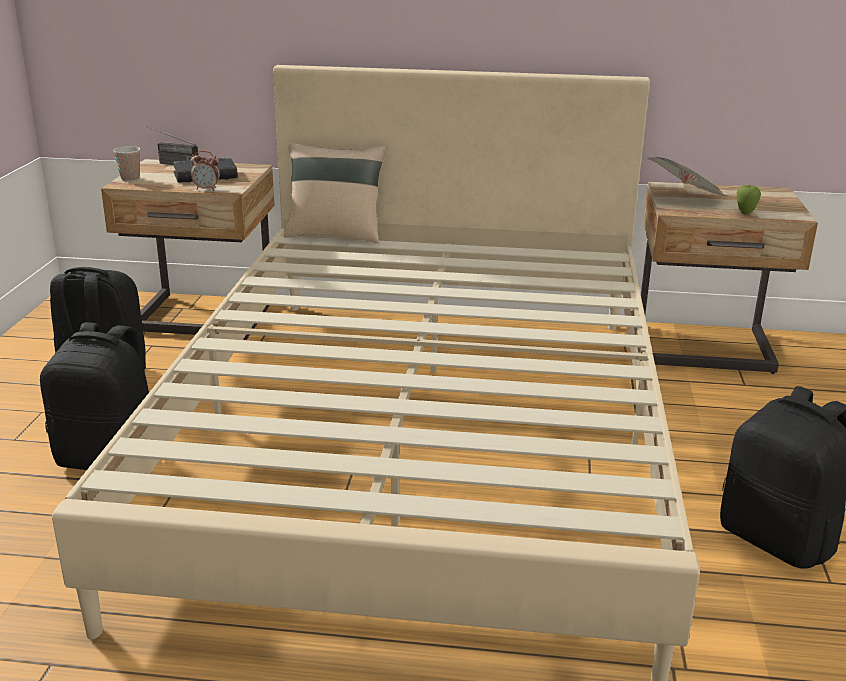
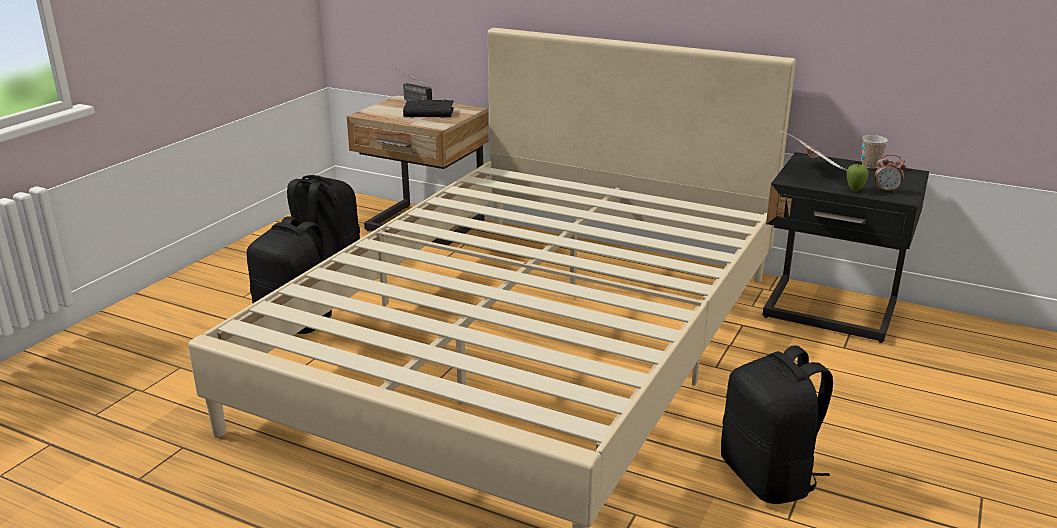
camera: 20 degrees right, 0 degrees up
(130, 179) = (372, 110): cup -> cup (870, 166)
(206, 189) = (420, 124): alarm clock -> alarm clock (886, 190)
(335, 235) = (527, 171): beige pillow -> none
(705, 350) = (830, 312): beige nightstand -> black nightstand

